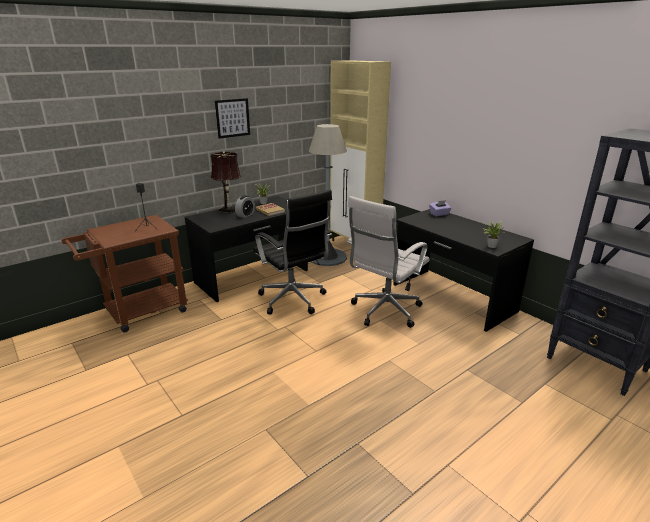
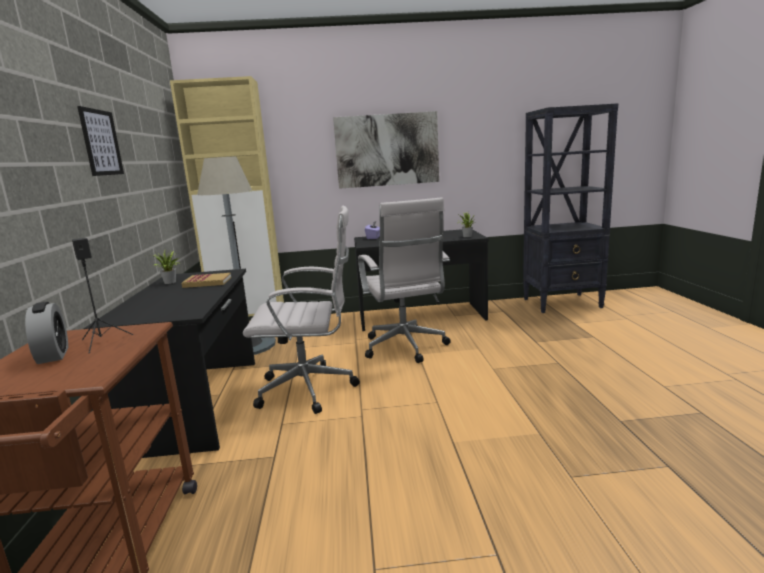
camera: 55 degrees left, 10 degrees down
(229, 211) = (145, 300): brown table lamp -> none
(245, 215) = (188, 294): alarm clock -> alarm clock (53, 355)
(294, 301) = (311, 389): black office chair -> white office chair
(474, 138) = (387, 150): none -> picture

